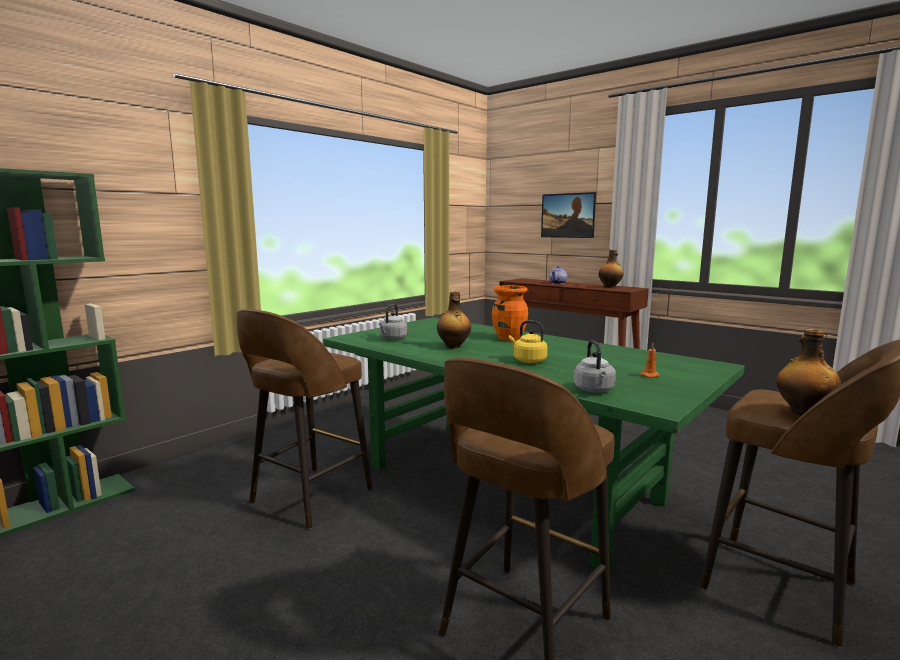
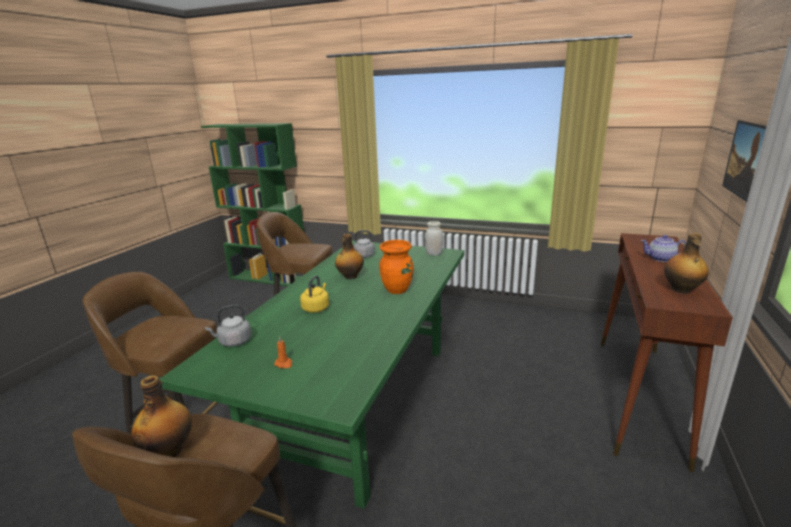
camera: 70 degrees right, 10 degrees up
(430, 323) = (434, 254): none -> white jar

